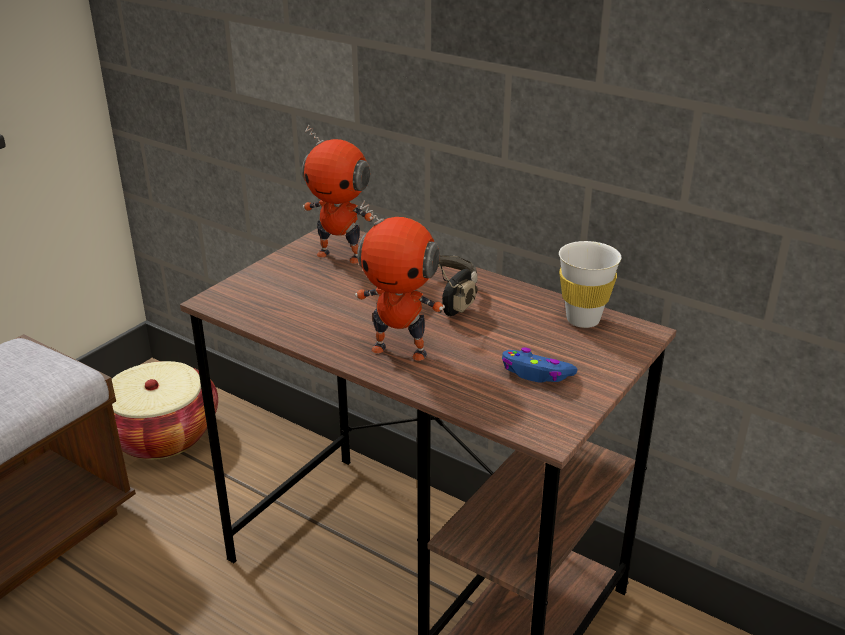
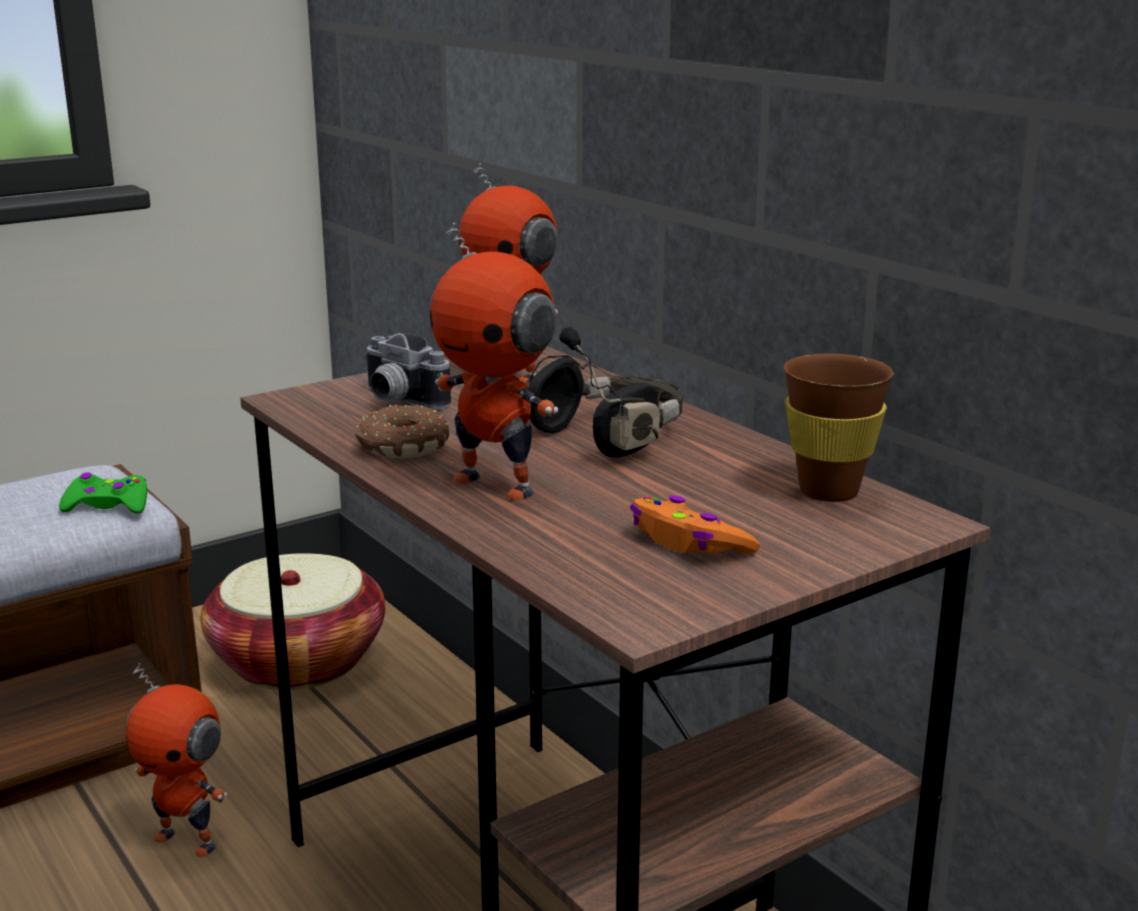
camera: 20 degrees right, 10 degrees down
(51, 374) = (108, 505): none -> green game controller
(160, 577) = (188, 840): none -> toy robot
(287, 290) = (397, 401): none -> camera
(319, 329) = (401, 446): none -> donut
(536, 373) = (689, 543): blue game controller -> orange game controller
(583, 320) = (828, 492): white cup -> brown cup

